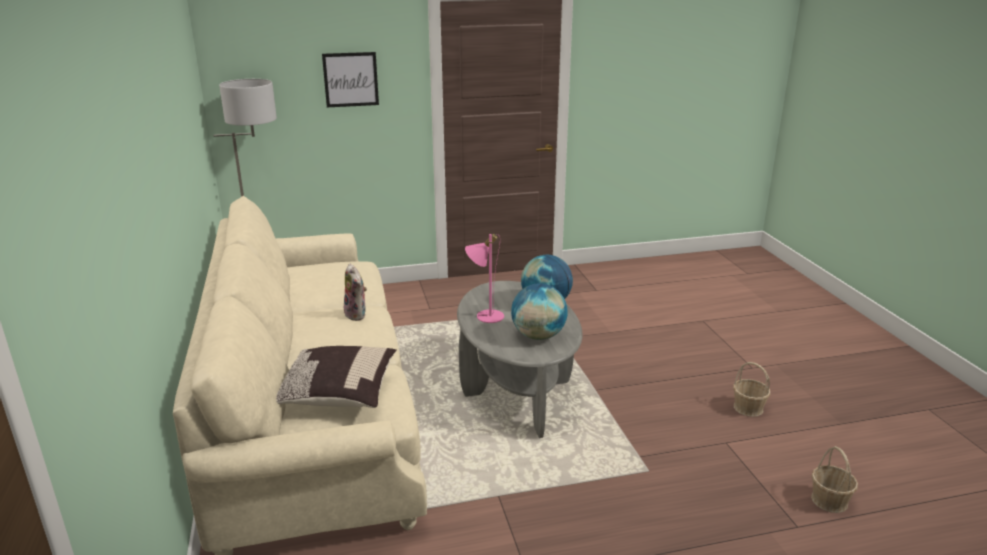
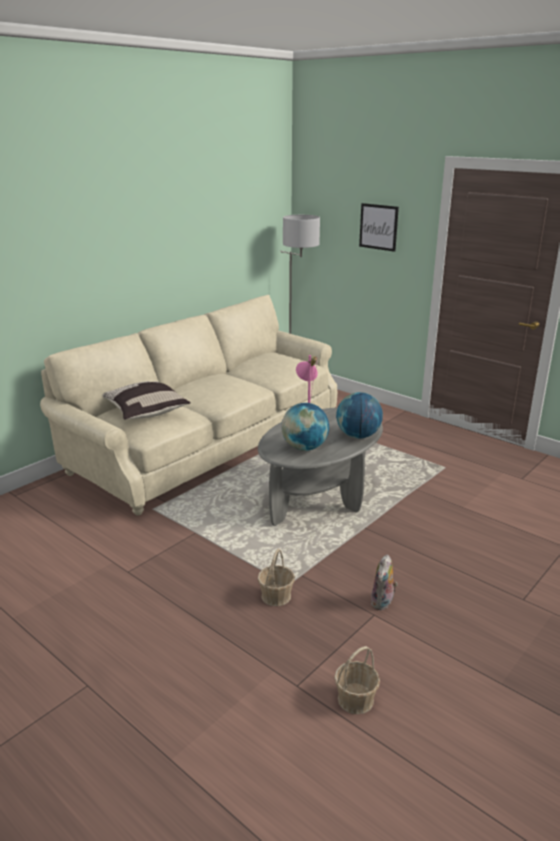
camera: 55 degrees right, 0 degrees up
(357, 315) = (237, 386): plush toy -> plush toy (383, 603)
(748, 408) = (446, 614): basket -> basket (276, 596)

